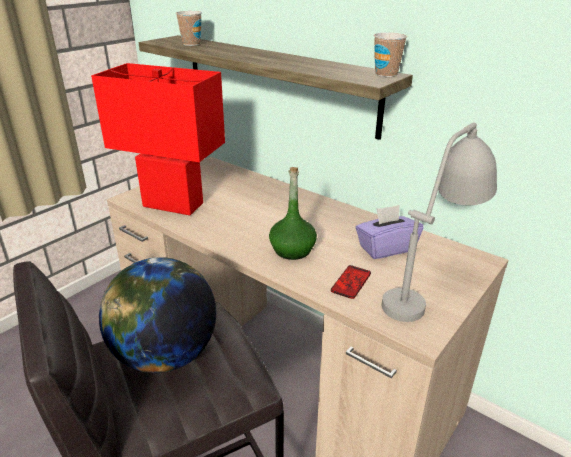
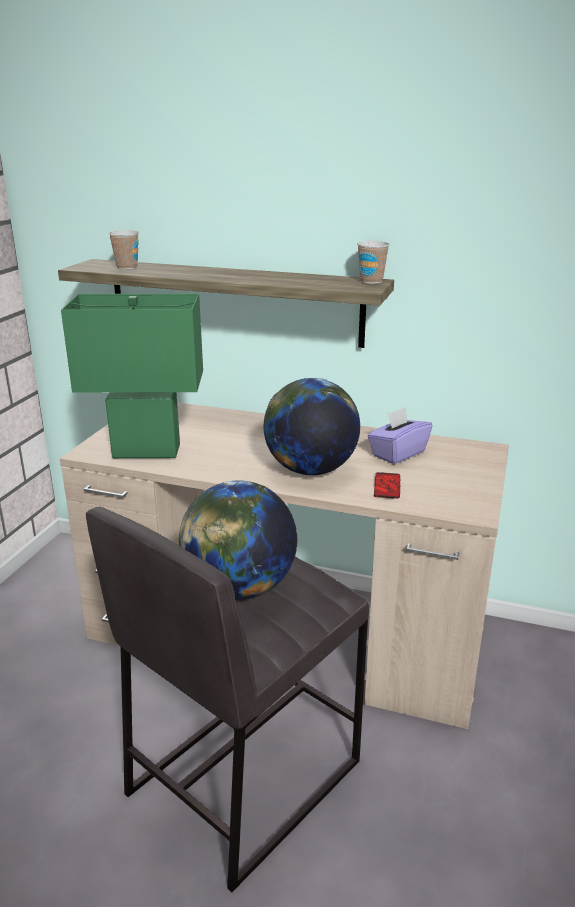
camera: 20 degrees left, 5 degrees down
(173, 205) = (146, 451): red table lamp -> green table lamp
(292, 250) = (310, 470): green bottle -> globe
(430, 288) = (459, 478): grey table lamp -> none

